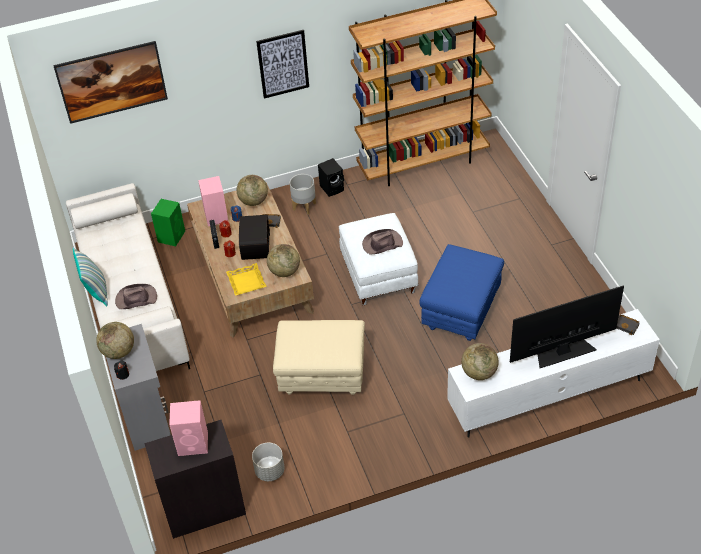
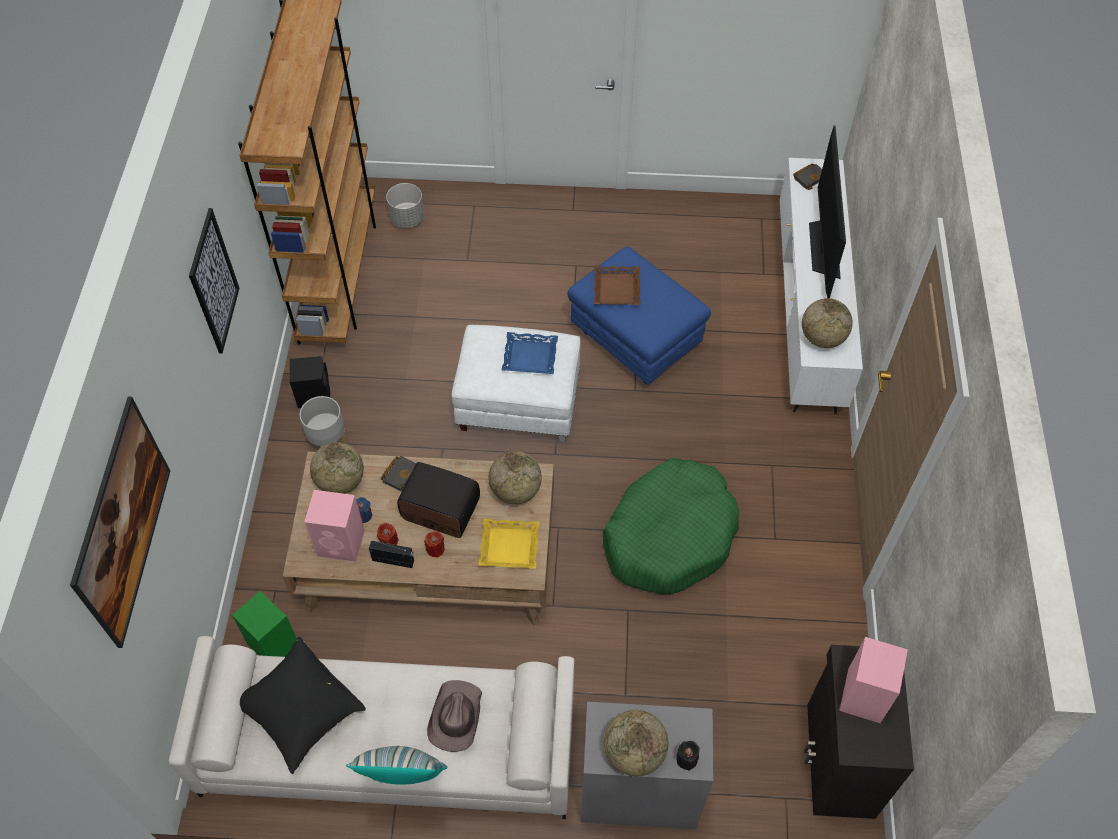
camera: 70 degrees left, 10 degrees up
(116, 241) = (299, 711): none -> black pillow
(269, 471) = (804, 654): grey planter -> grey planter (407, 219)
(322, 377) = (669, 535): beige ottoman -> green dog bed
(382, 244) = (530, 357): brown hat -> blue tray
(459, 263) = (616, 289): none -> brown tray

